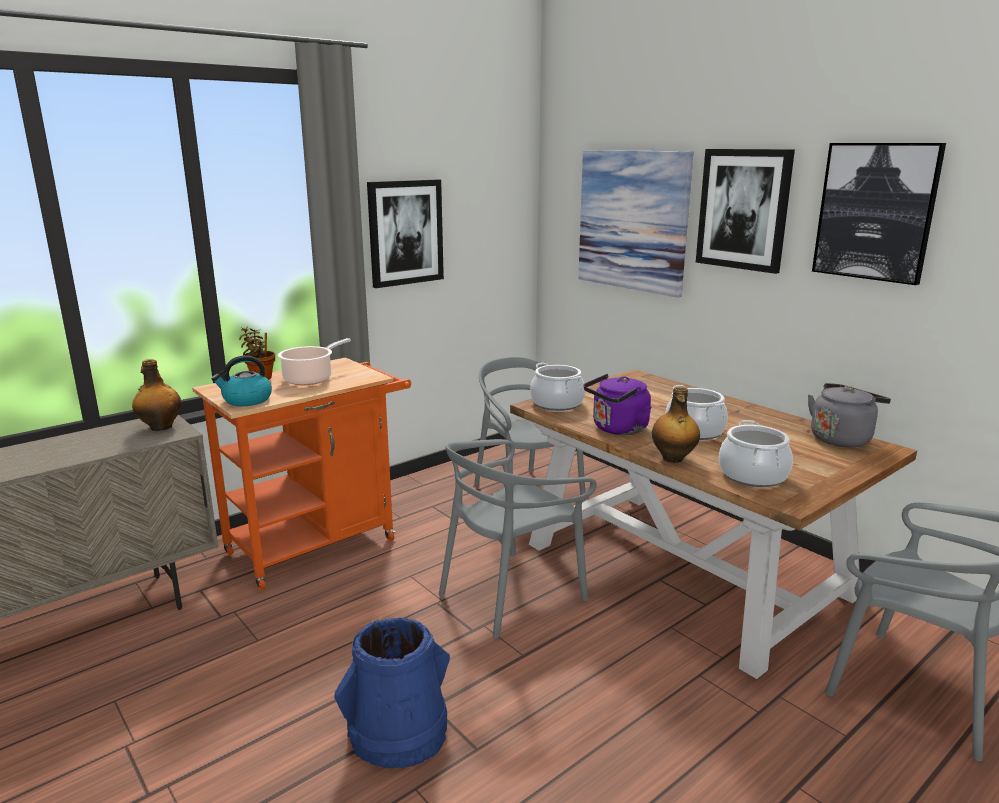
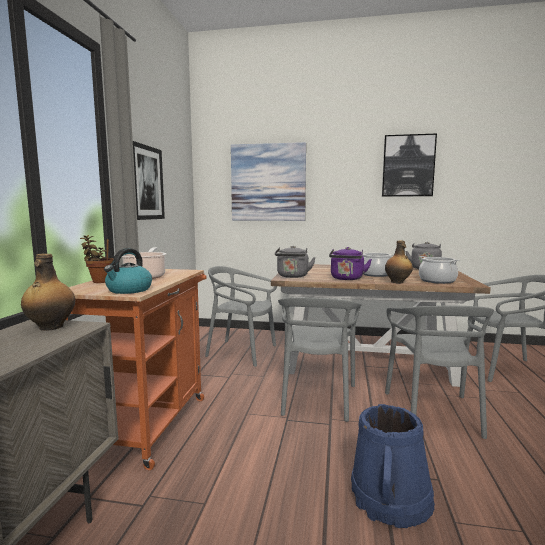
camera: 40 degrees left, 10 degrees down
(557, 403) = (292, 276): cooking pot -> grey kettle
(627, 685) = (433, 412): none -> grey chair
(743, 209) = (339, 170): picture -> none

